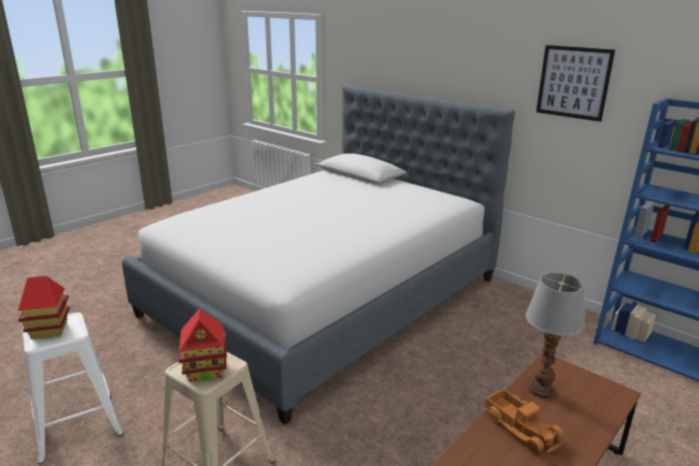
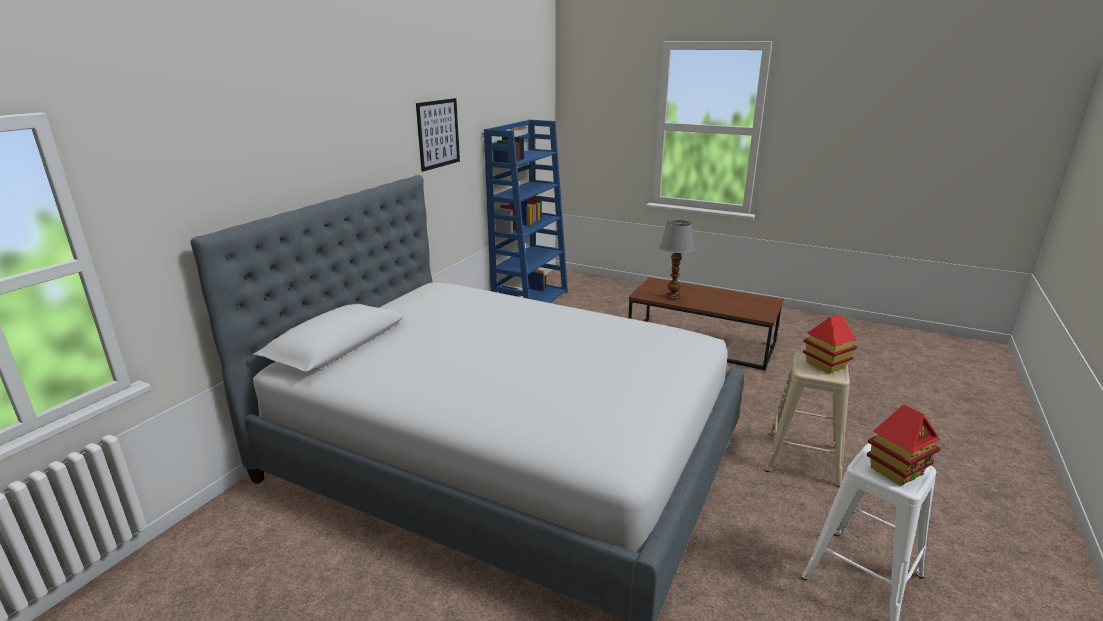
camera: 105 degrees left, 0 degrees up
(521, 427) = (712, 302): toy truck -> none

